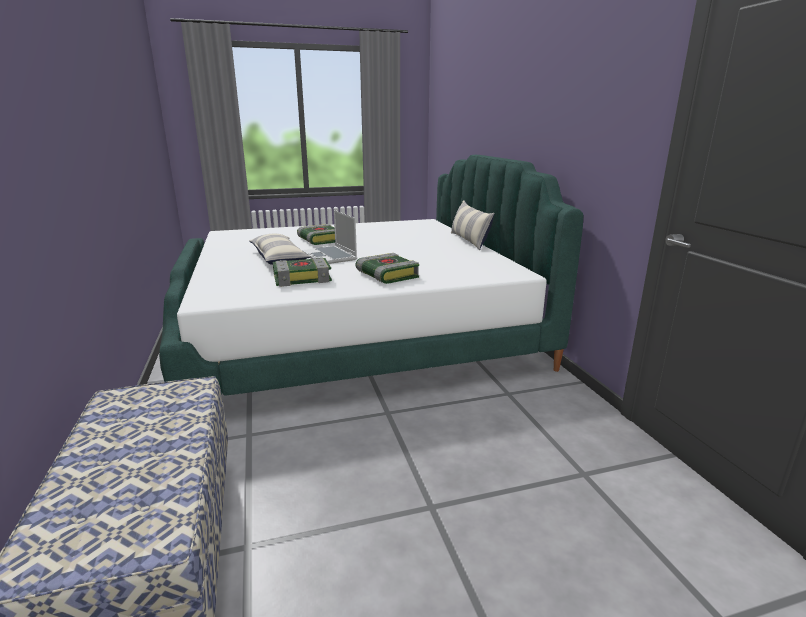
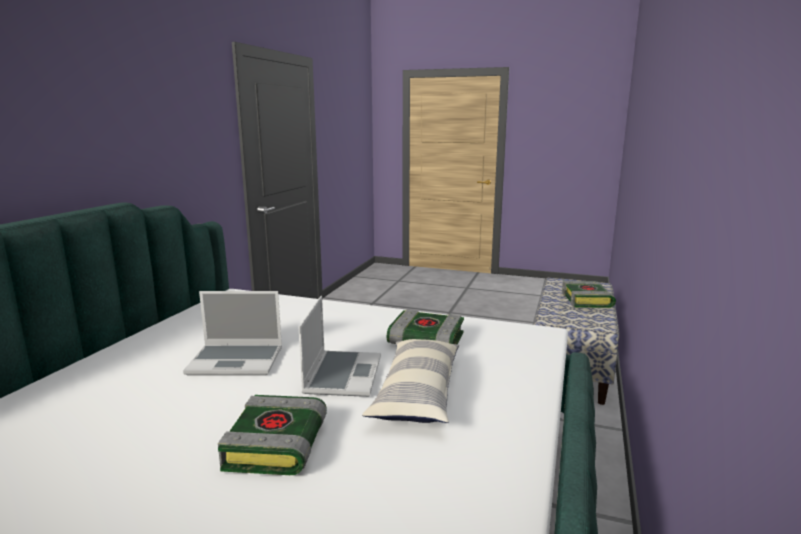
camera: 145 degrees left, 5 degrees down
(386, 275) = (340, 322): book -> book (587, 301)
(397, 251) = (237, 361): none -> laptop
(469, 241) = (101, 355): pillow -> none

